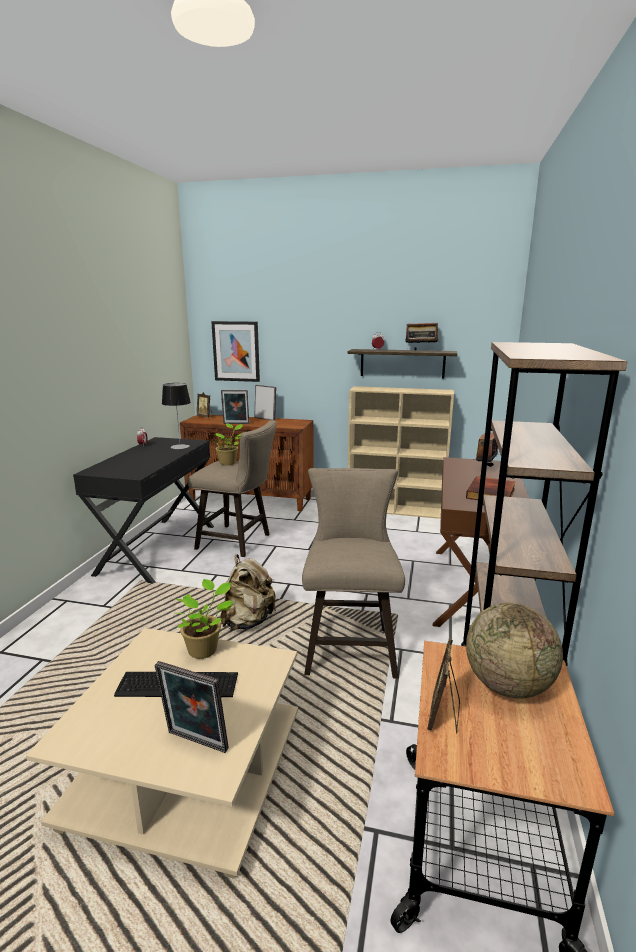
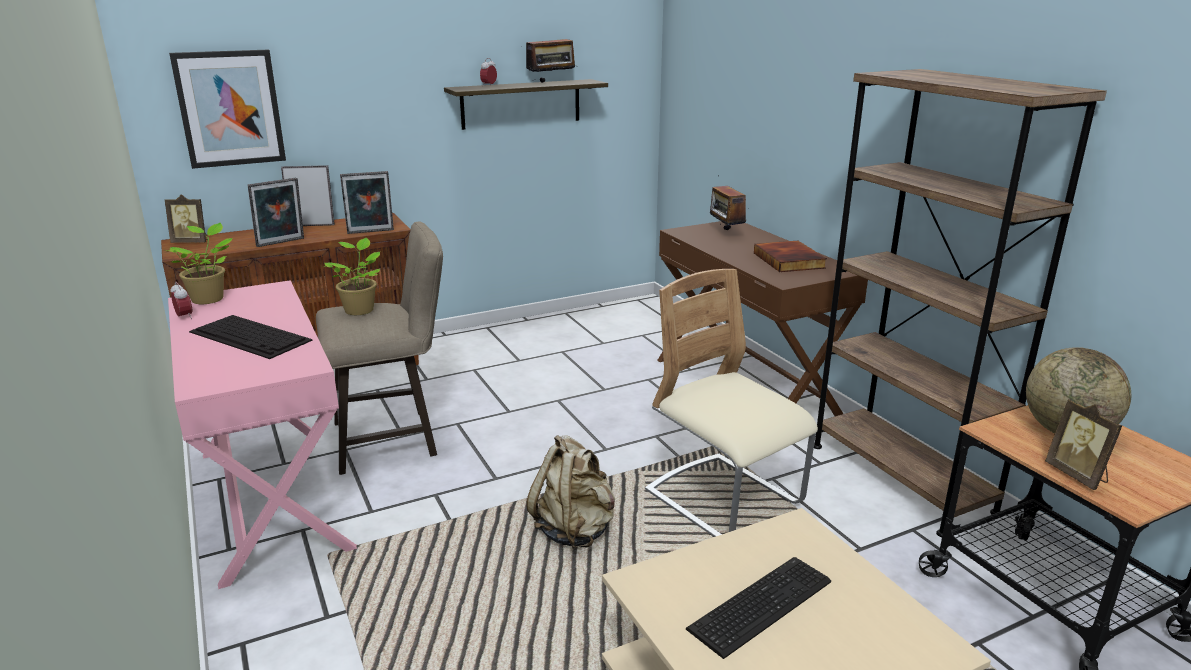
camera: 40 degrees left, 5 degrees up
(146, 458) = (251, 336): none -> keyboard
(157, 548) = (271, 498): black desk -> pink desk
(180, 447) = (266, 302): table lamp -> none
(195, 744) = (881, 641): picture frame -> picture frame (370, 232)
(205, 649) = (716, 556): potted plant -> potted plant (209, 298)
(350, 646) = (723, 499): beige stool -> beige chair
(396, 509) = (541, 323): beige bookcase -> none

